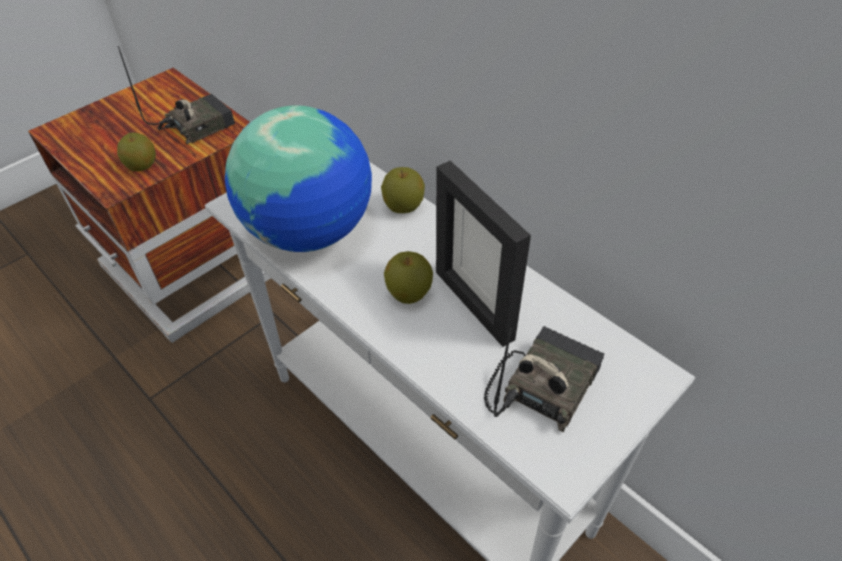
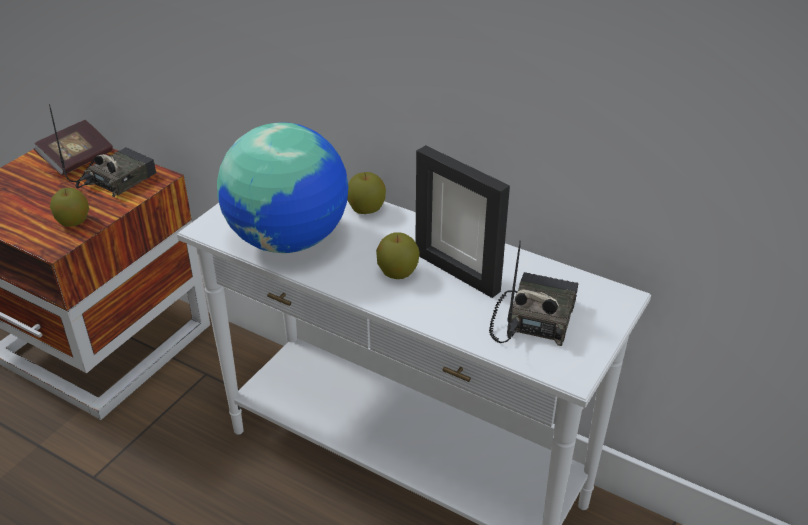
camera: 15 degrees left, 10 degrees down
(170, 99) = (77, 160): none -> book

